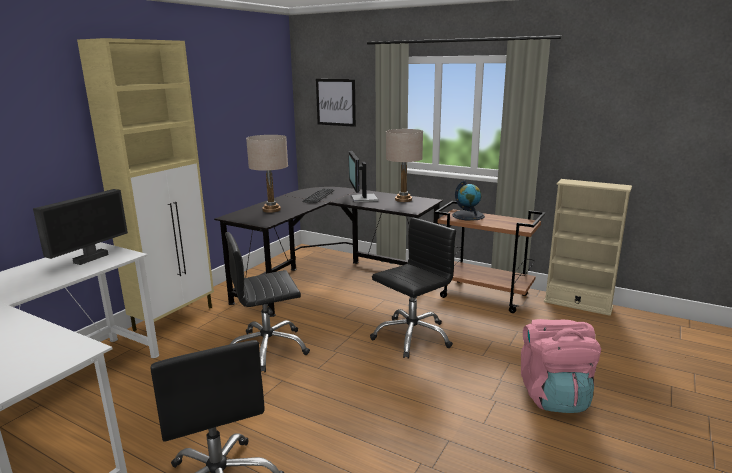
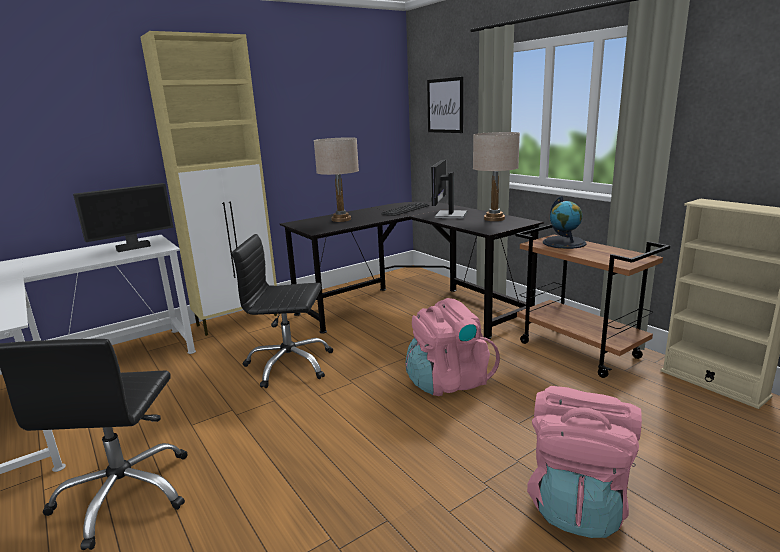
camera: 25 degrees right, 0 degrees up
(412, 336) = (448, 382): black office chair -> pink backpack

